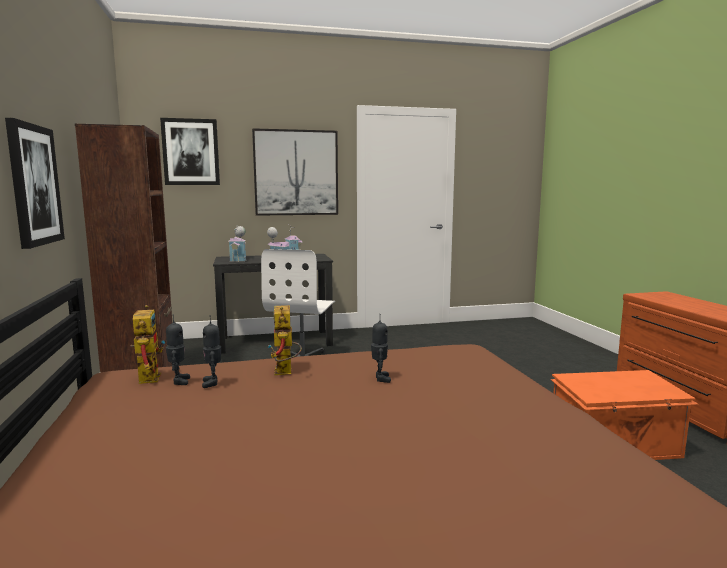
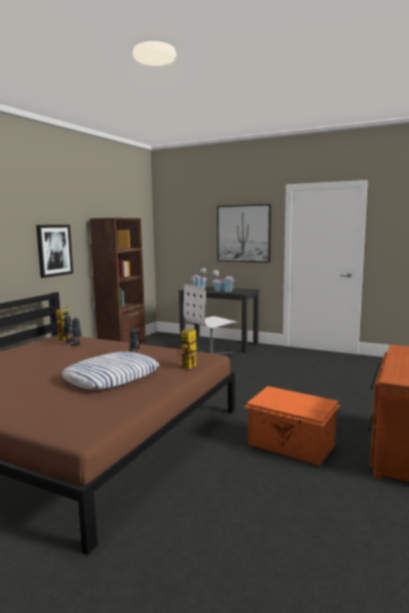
camera: 40 degrees right, 0 degrees up
(191, 152) = (184, 222): picture -> none
(286, 372) = (109, 347): toy robot -> toy robot (188, 368)
(443, 421) = (112, 377): none -> pillow

